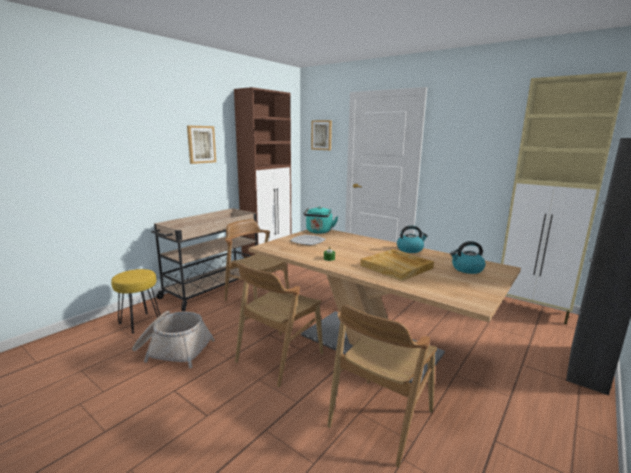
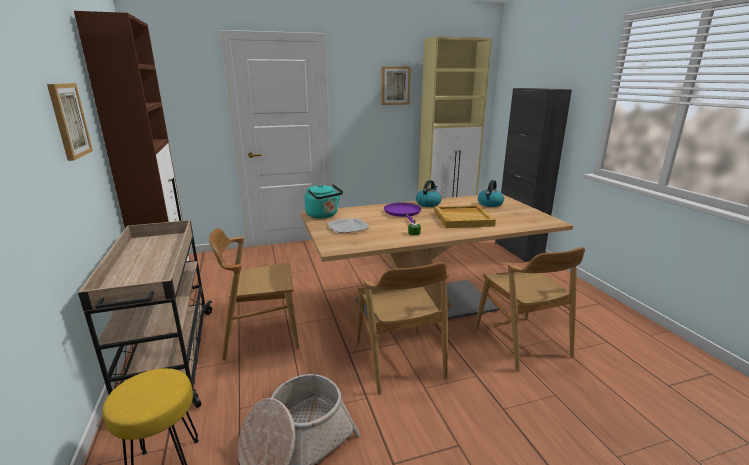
camera: 55 degrees left, 5 degrees up
(321, 135) = (178, 90): picture -> picture (395, 85)
(368, 247) = (403, 213): none -> purple frying pan

